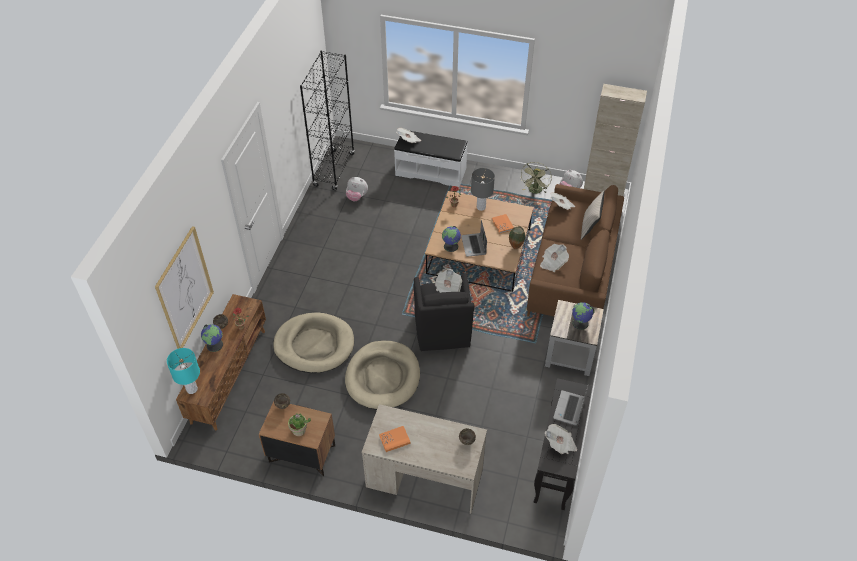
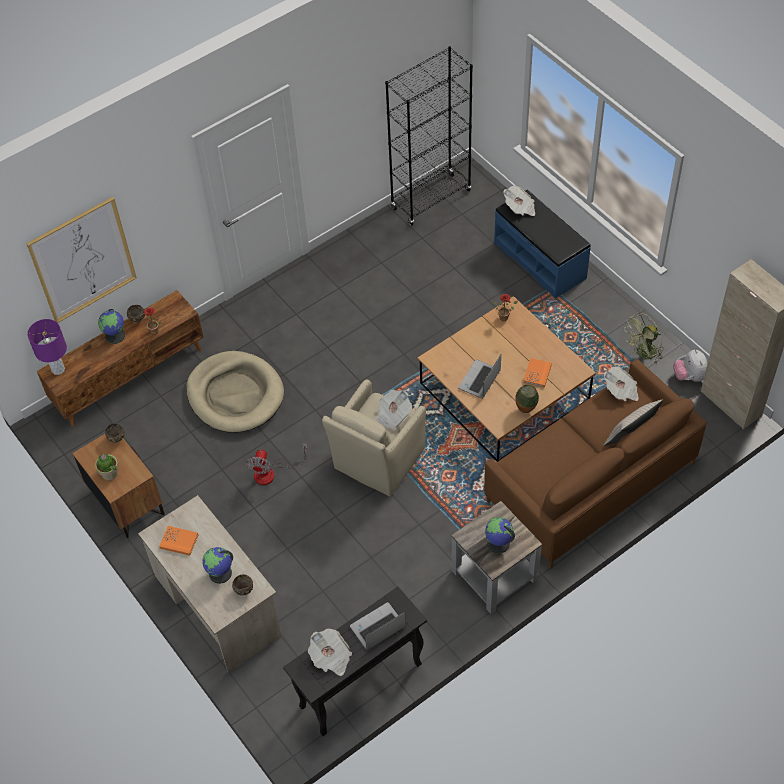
camera: 40 degrees right, 5 degrees up
(192, 389) = (58, 369): turquoise table lamp -> purple table lamp
(357, 197) = (427, 247): plush toy -> none
(383, 377) = (271, 472): beige dog bed -> fan
(431, 171) = (540, 260): white bench -> blue bench
(442, 331) = (377, 460): black armchair -> beige armchair
(451, 246) = (453, 366): globe -> globe (220, 573)
(481, 207) = (532, 338): grey table lamp -> none
(553, 263) = (541, 454): newspaper -> none

